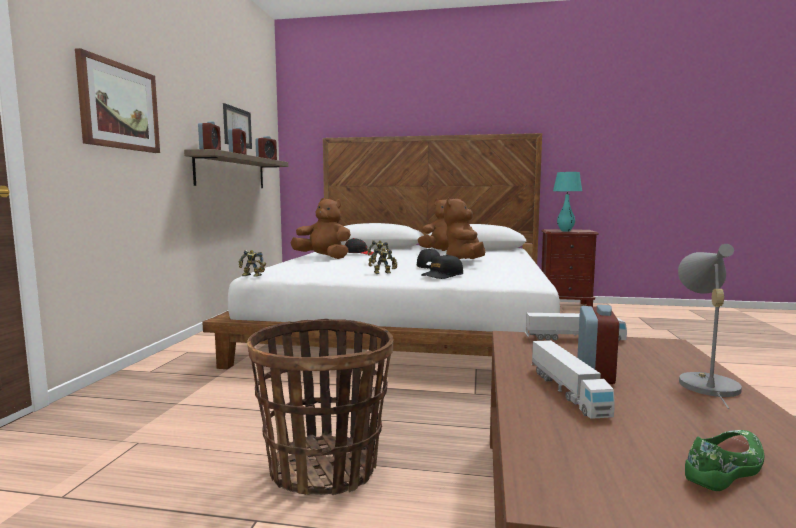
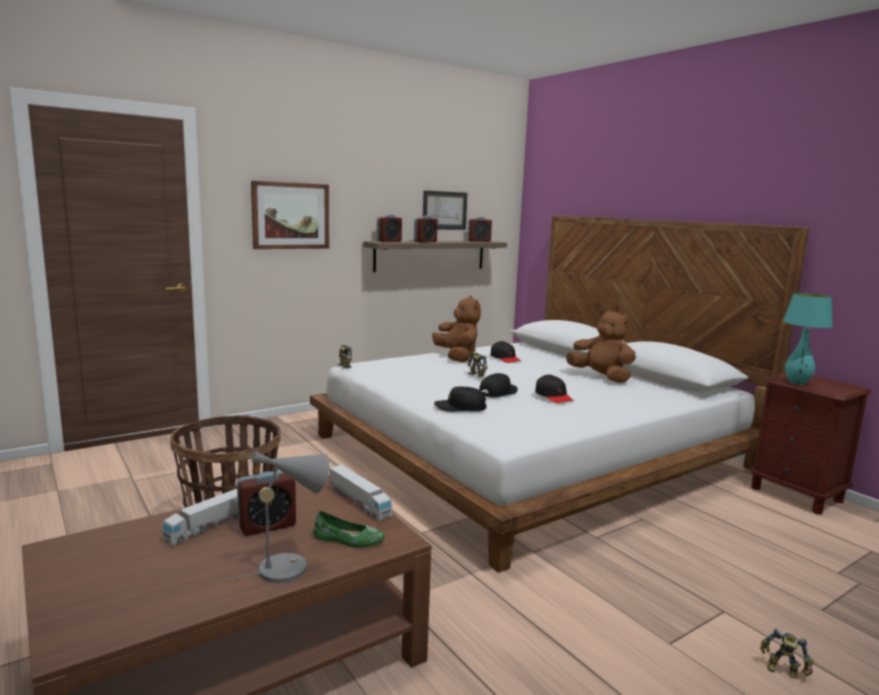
camera: 45 degrees right, 5 degrees up
(383, 273) = (429, 390): toy robot -> toy robot (783, 672)
(465, 261) = (553, 396): brown plush toy -> black cap
(727, 468) = (118, 589): green shoe -> green shoe (348, 540)

